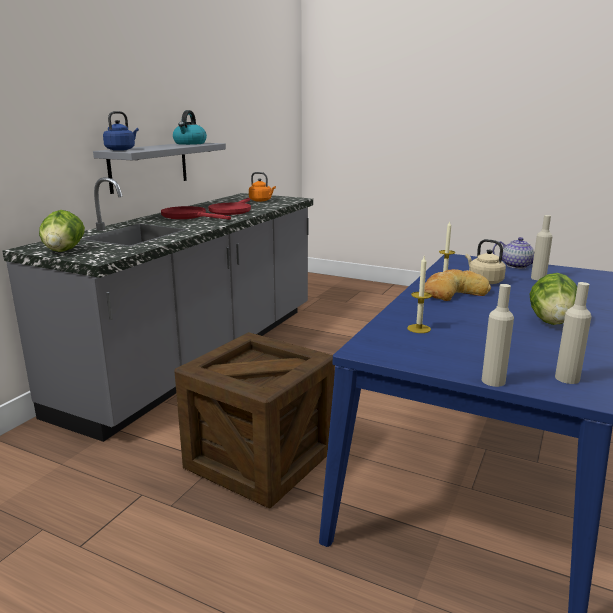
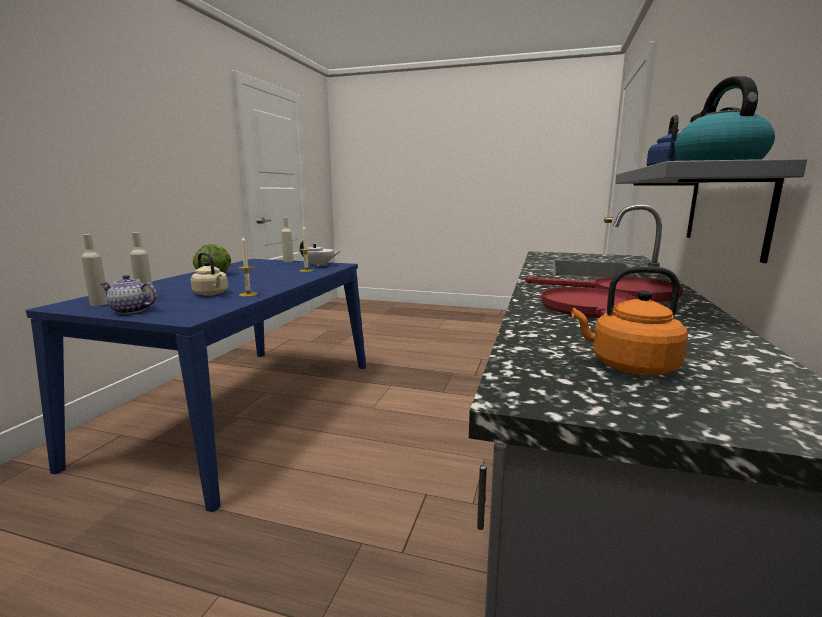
camera: 170 degrees right, 5 degrees down
(64, 250) = (592, 256): lettuce -> none
(259, 460) = (414, 395): crate -> none
(405, 350) = (320, 265): none -> white teapot
(452, 293) = (258, 285): bread -> none
(567, 378) = (254, 262): beige bottle -> beige bottle (99, 303)

